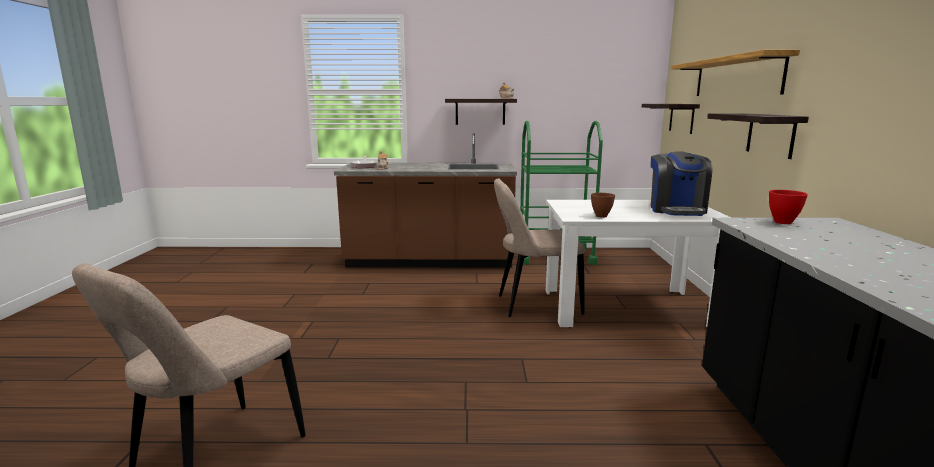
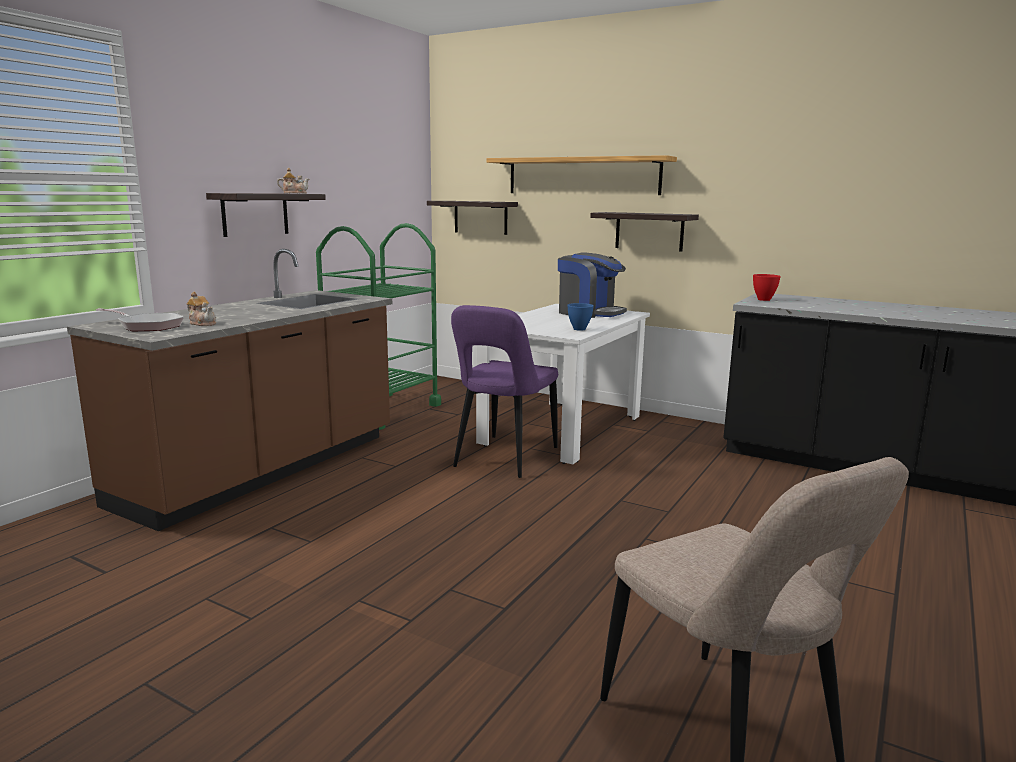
camera: 60 degrees left, 0 degrees up
(534, 305) = (503, 459): beige chair -> purple chair
(602, 216) = (579, 329): brown bowl -> blue bowl

